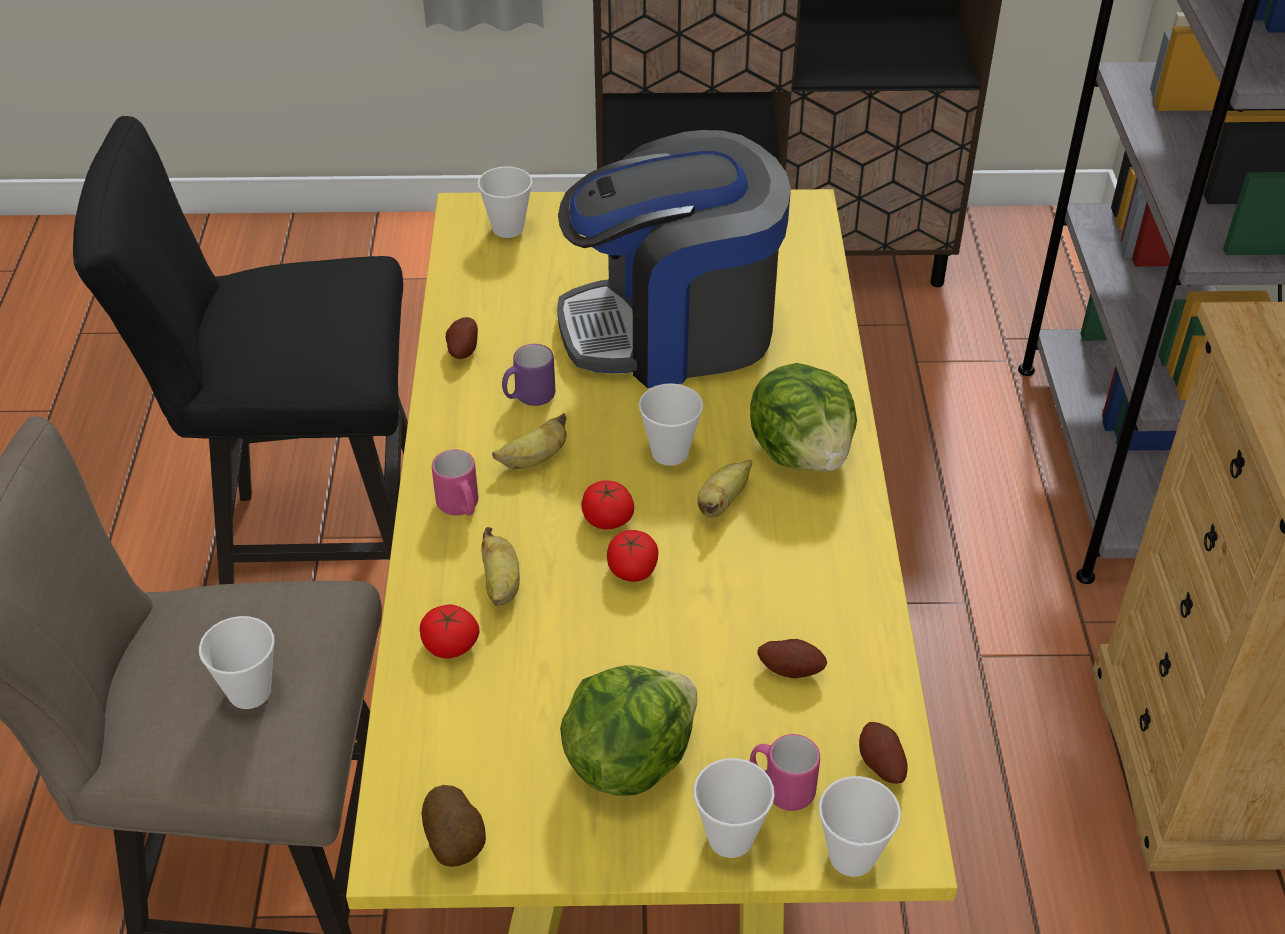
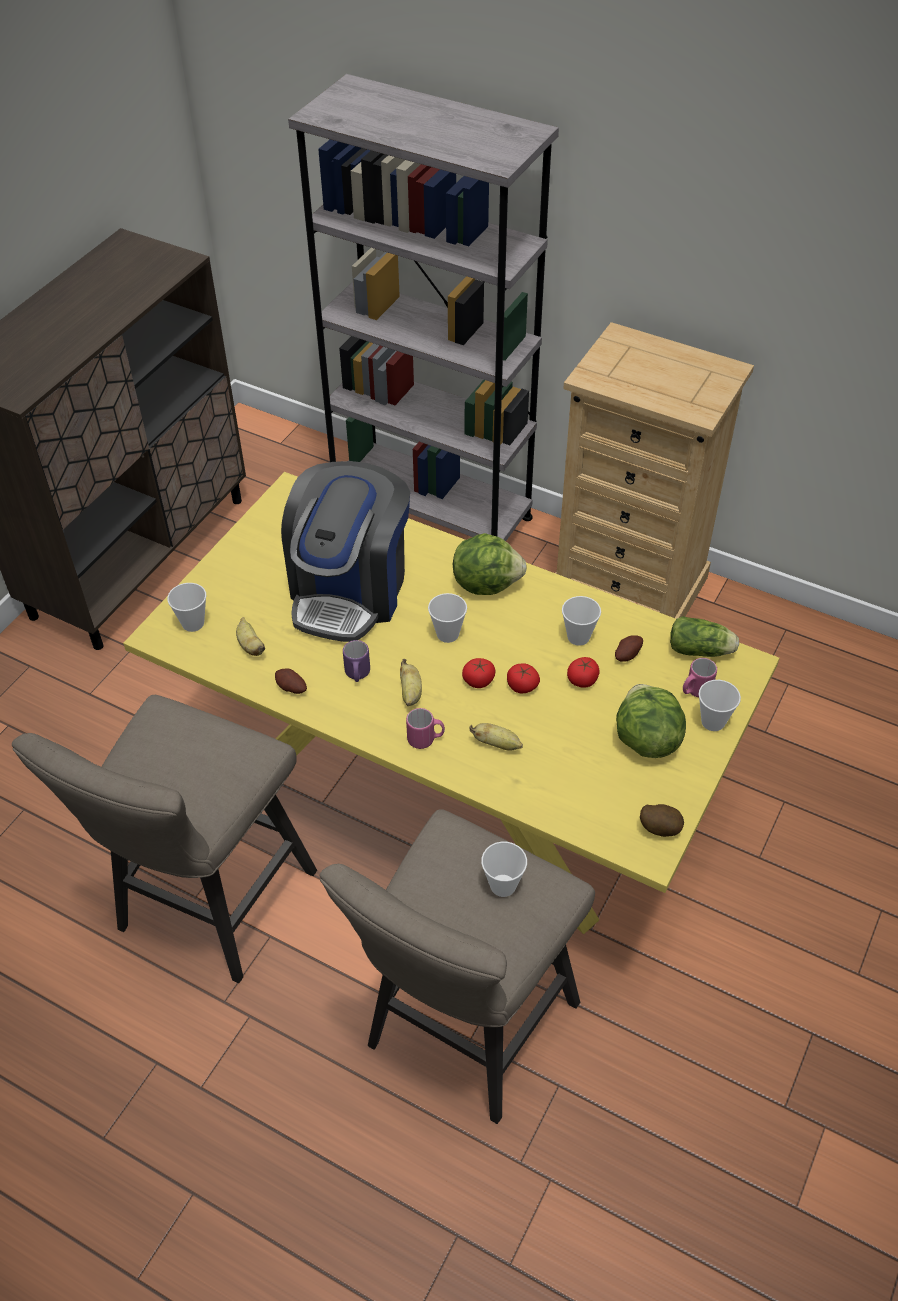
camera: 60 degrees left, 5 degrees up
(310, 557) = (207, 909): black stool -> beige stool
(450, 645) = (526, 782): tomato -> tomato (582, 679)
(722, 502) = (499, 629): banana -> banana (250, 646)
(852, 856) = (745, 684): cup -> cup (578, 637)
(880, 765) = (702, 650): potato -> lettuce

